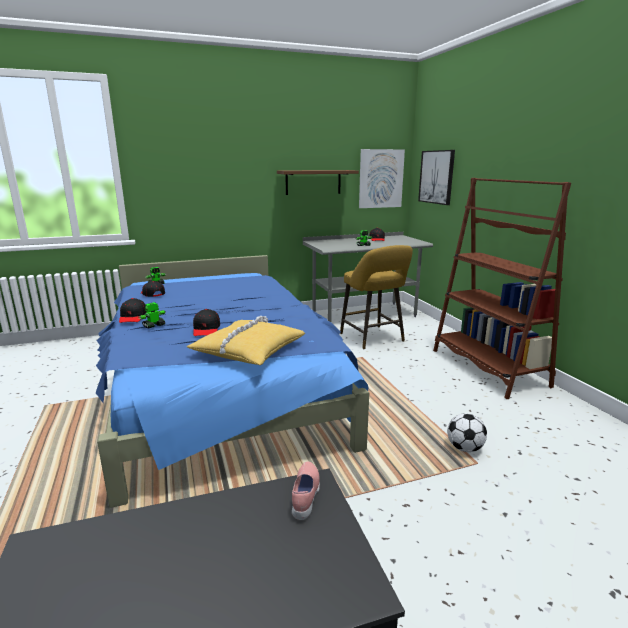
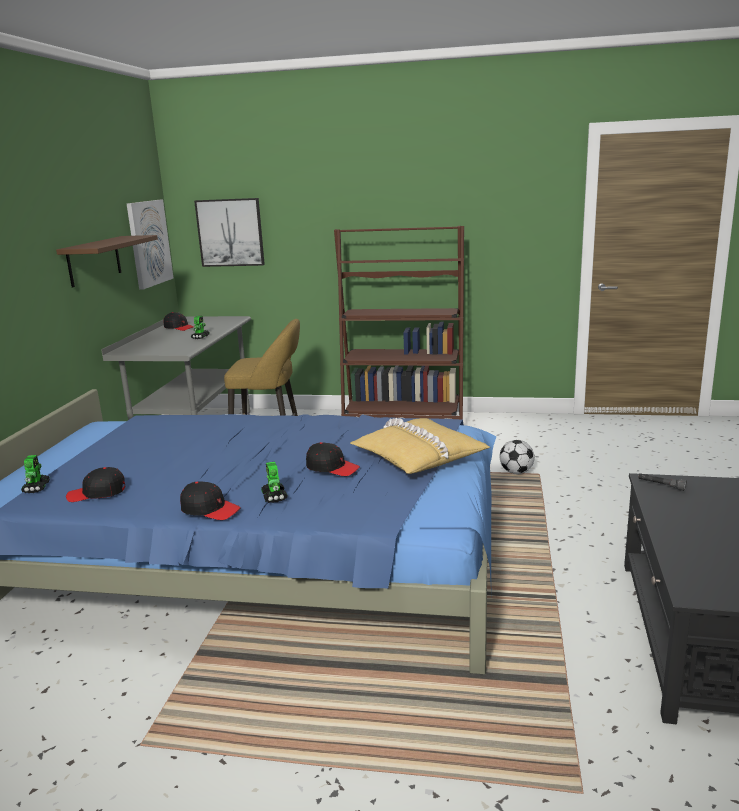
camera: 60 degrees left, 0 degrees up
(306, 496) = (661, 485): pink shoe -> grey flashlight

